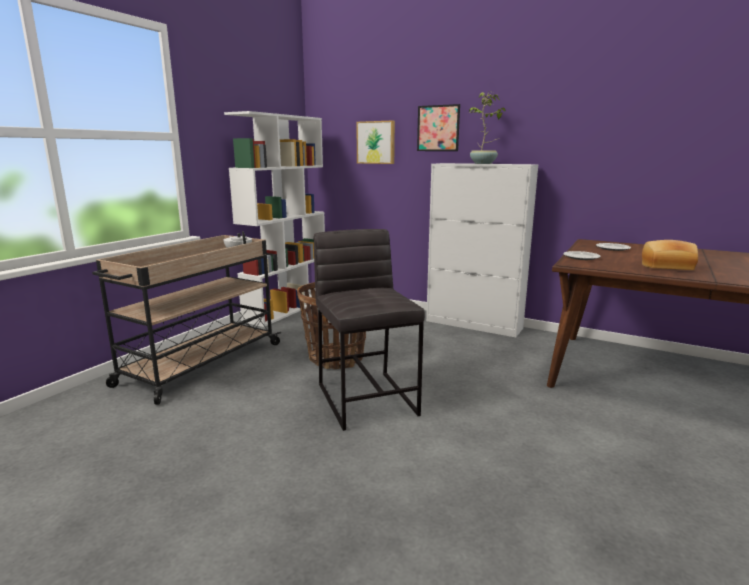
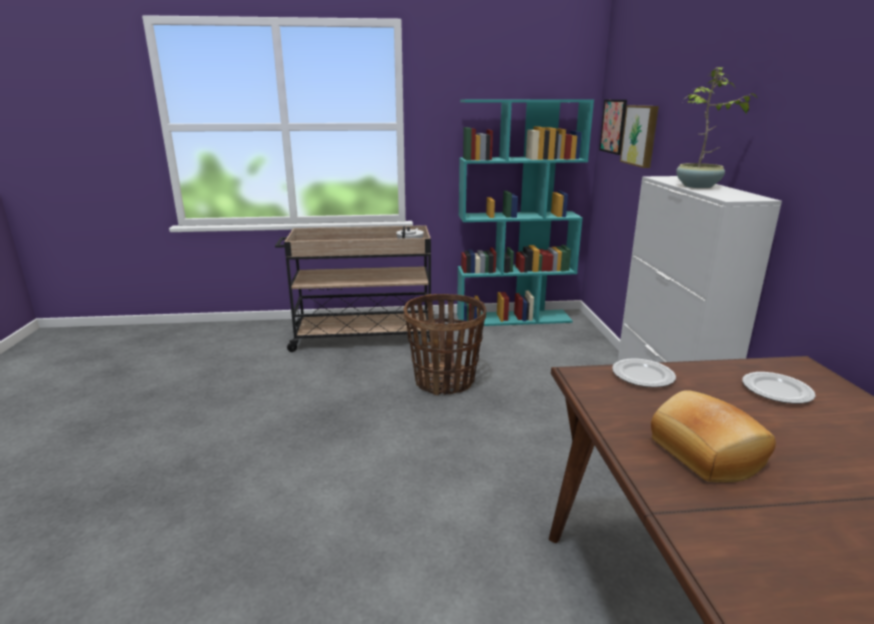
camera: 55 degrees right, 5 degrees up
(287, 309) = (514, 318): white bookcase -> turquoise bookcase
(367, 398) = (384, 426): grey stool -> none
(438, 128) = (692, 121): picture -> picture (613, 126)

